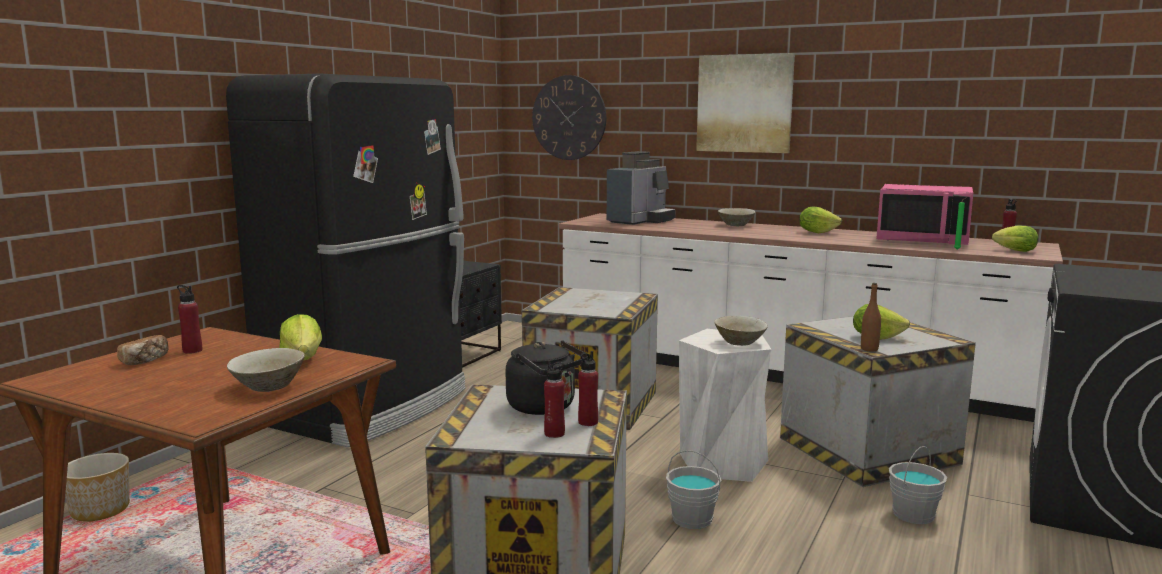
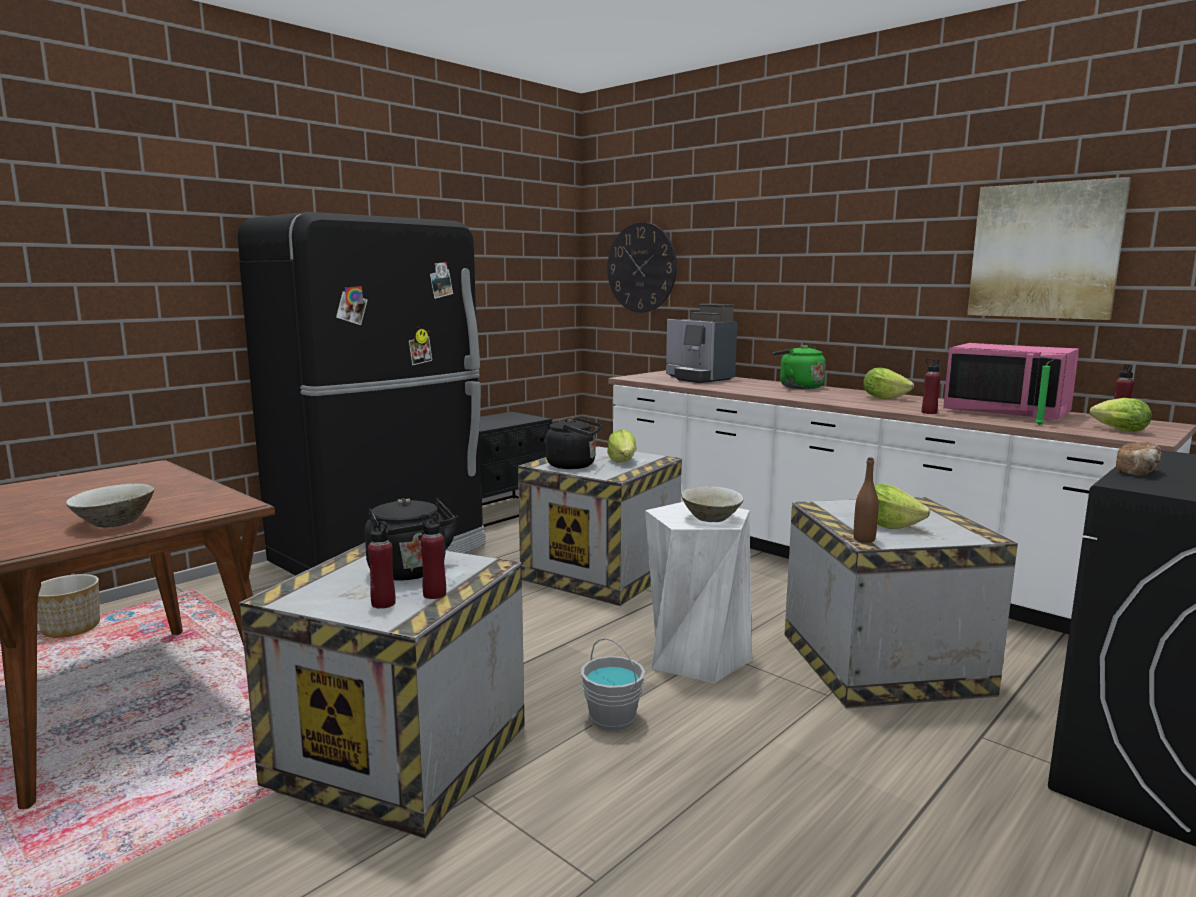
camera: 15 degrees right, 0 degrees up
(145, 360) = (57, 487): bread -> bread (1137, 471)
(192, 350) = (111, 481): red bottle -> red bottle (929, 412)
(302, 359) = (189, 498): lettuce -> lettuce (622, 461)
(573, 306) = (574, 465): none -> black kettle
(641, 220) = (699, 378): coffee machine -> coffee machine turned 90 degrees clockwise
(735, 225) = (798, 387): beige bowl -> green kettle
(744, 103) = (817, 249): picture -> picture (1044, 251)
(914, 515) = (890, 754): grey bucket -> none

